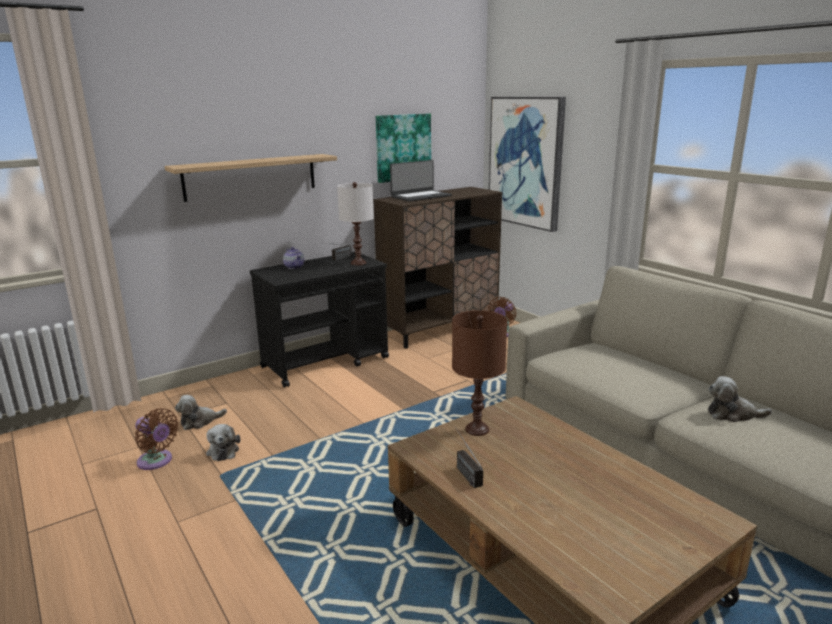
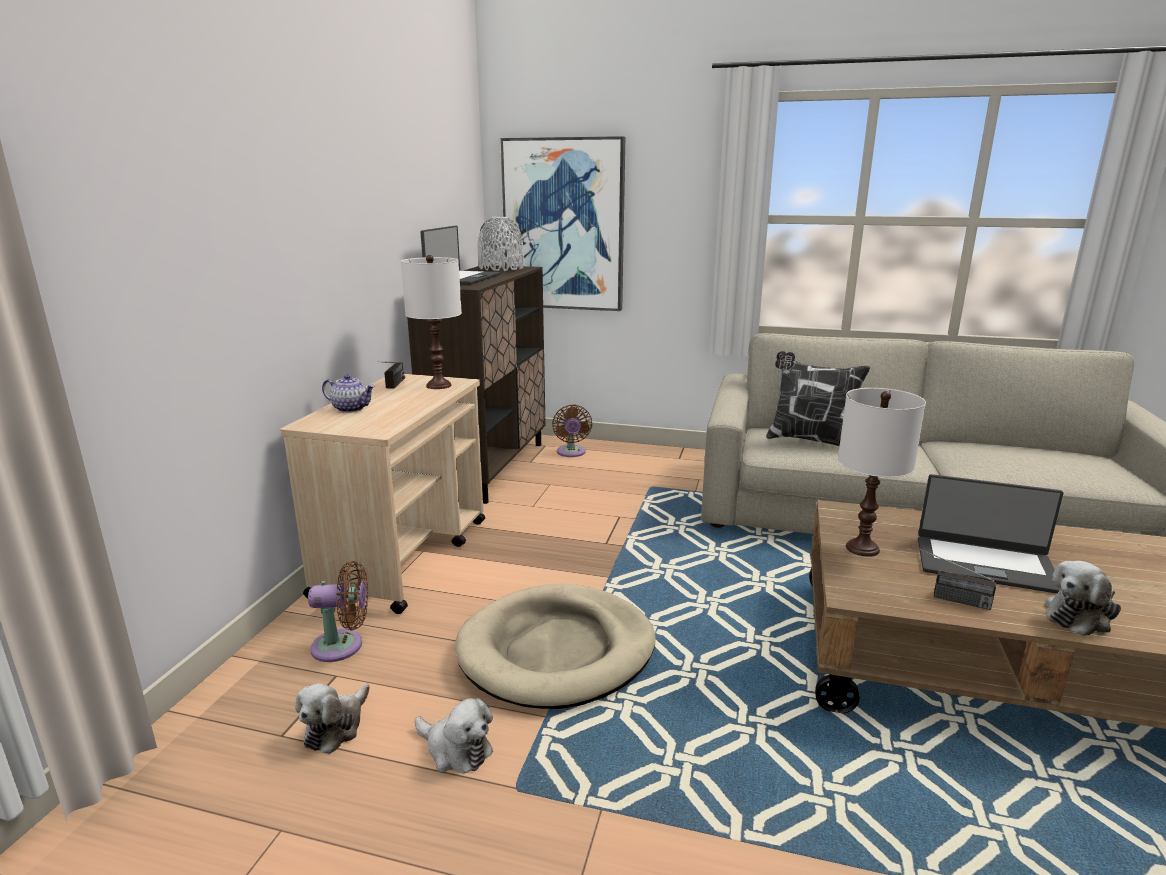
camera: 40 degrees left, 0 degrees up
(157, 461) = (364, 834): brown fan -> brown fan (343, 646)
(251, 177) = (263, 253): shelf -> none
(321, 432) = (557, 651): none -> beige dog bed
(326, 362) = (405, 556): black cart -> beige cart
(403, 147) = (422, 206): picture -> none
(470, 190) = (501, 268): none -> grey vase
(477, 429) = (863, 548): brown table lamp -> white table lamp
(536, 468) = (984, 563): none -> laptop
(595, 359) = (809, 440): none -> pillow
(732, 415) = (988, 456): plush toy -> plush toy (1080, 616)

